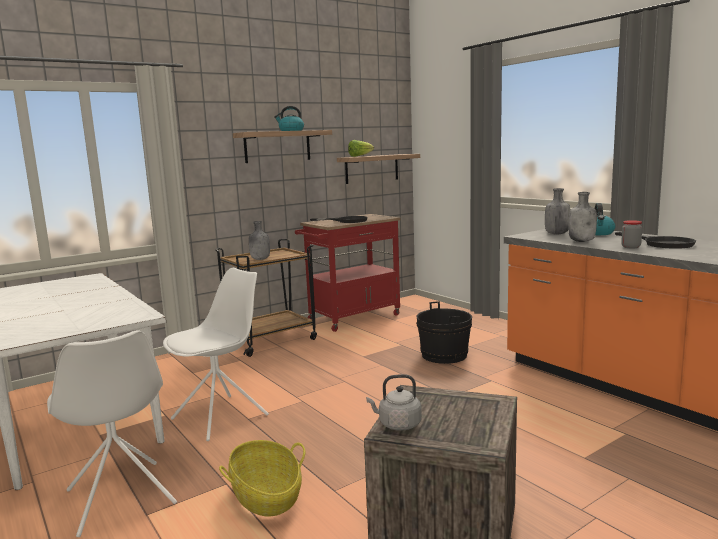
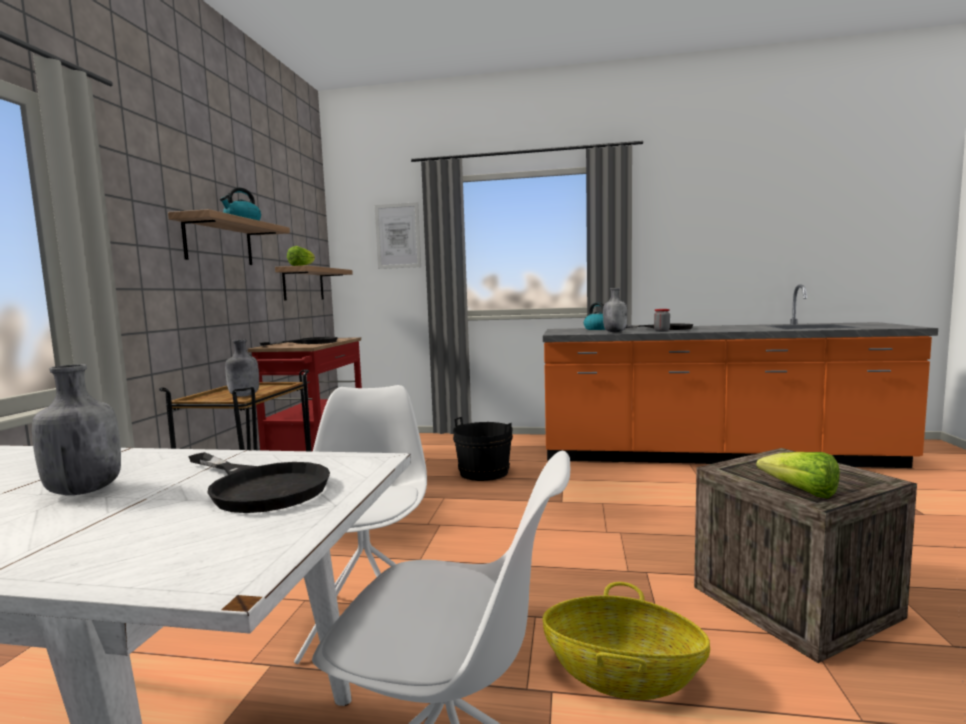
camera: 45 degrees left, 5 degrees down
(89, 316) = (260, 487): none -> black frying pan
(397, 424) = (802, 492): grey kettle -> lettuce
(457, 121) = (398, 236): none -> picture
(556, 234) = (573, 331): grey bottle -> grey bottle (83, 491)

